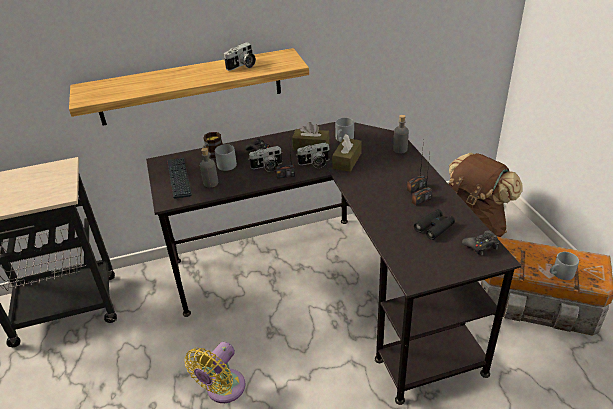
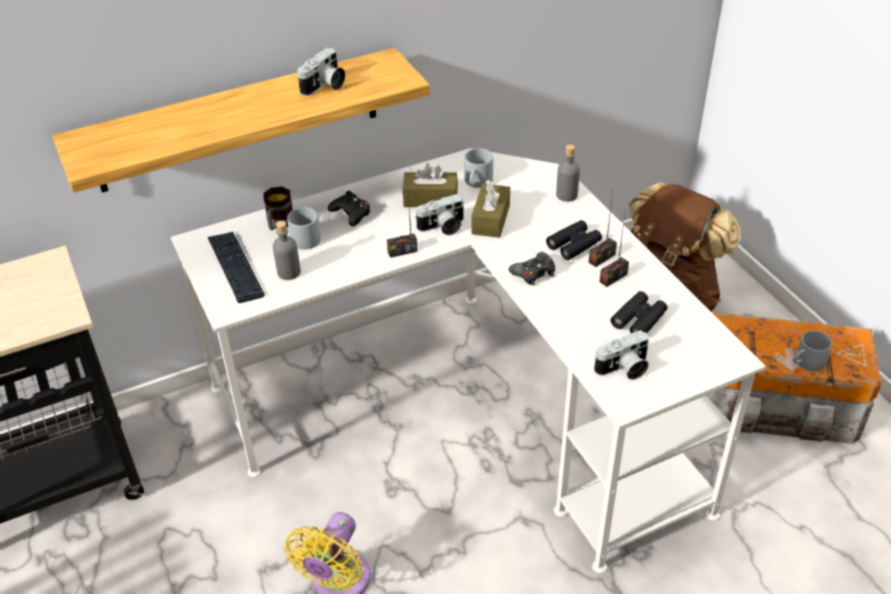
camera: 10 degrees left, 5 degrees up
(267, 167) = (370, 239): camera -> camera (624, 369)
(330, 284) = (468, 404): black desk -> white desk
(398, 179) = (574, 244): none -> black binoculars
(481, 246) = (708, 342): black game controller -> black game controller (534, 273)

